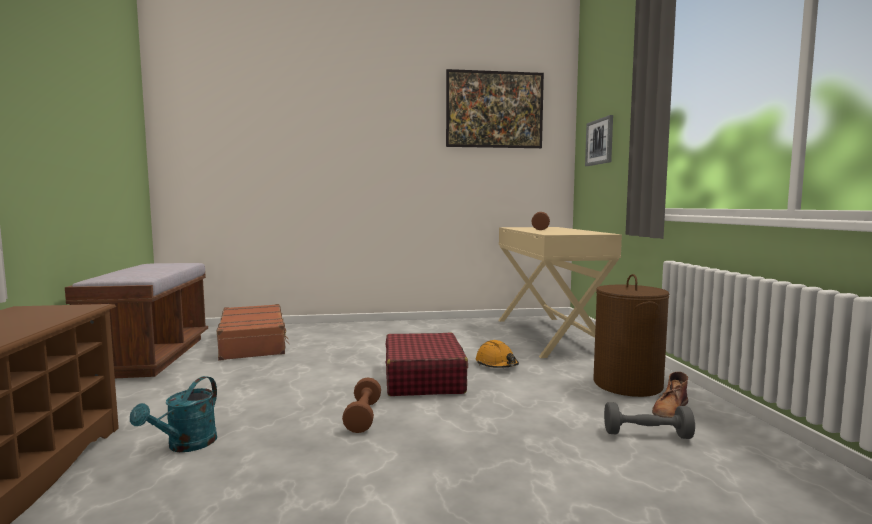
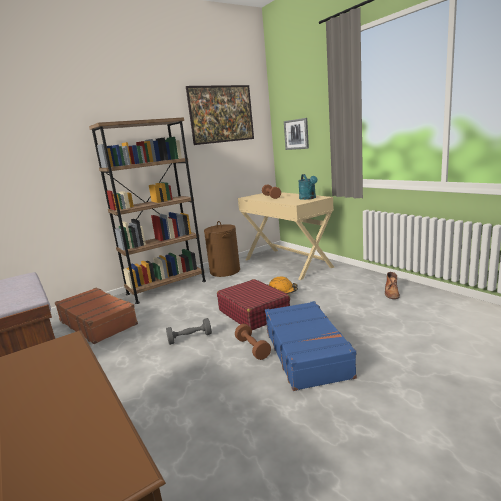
camera: 25 degrees left, 10 degrees up
(186, 446) = (171, 407): turquoise watering can -> turquoise watering can (308, 198)
(366, 328) = (166, 287): none -> brown bookcase
(424, 445) = (307, 352): none -> blue suitcase
(627, 384) = (359, 284): brown laundry basket -> brown laundry basket (225, 271)
(647, 434) = (396, 309): grey dumbbell -> grey dumbbell (190, 338)

